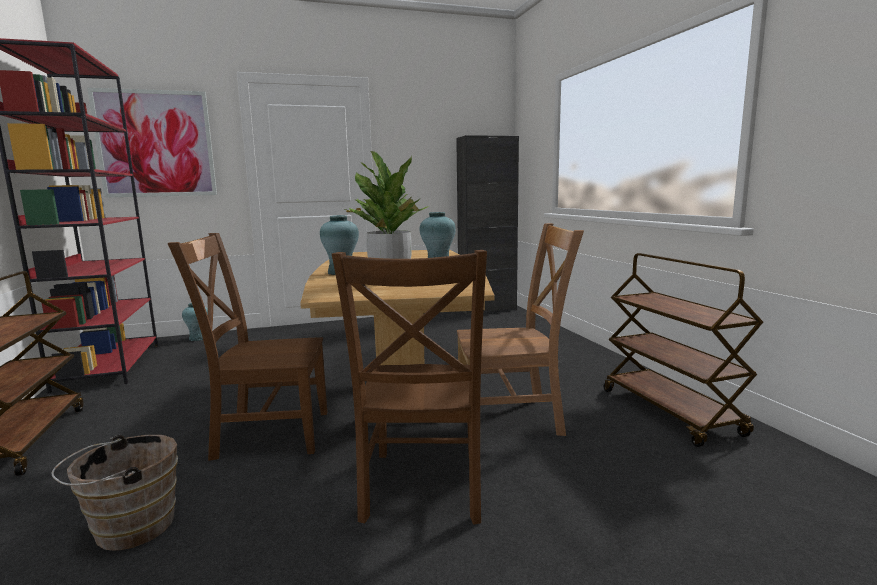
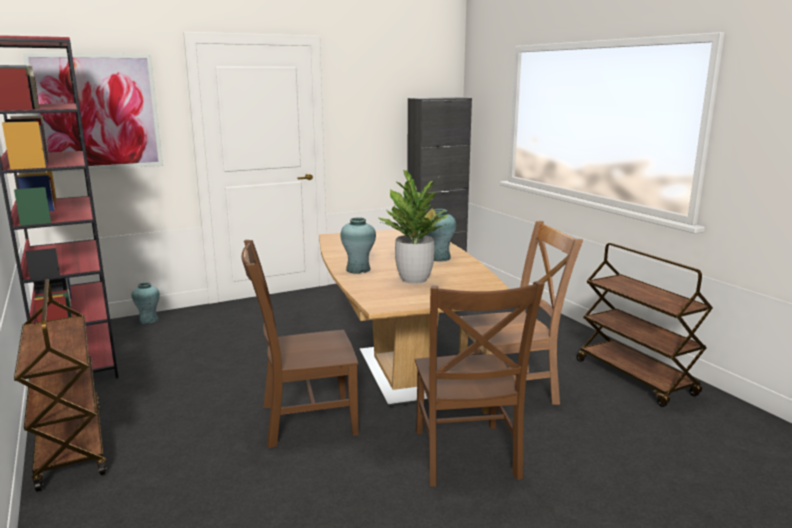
camera: 10 degrees left, 5 degrees up
(128, 528) = (247, 508): brown bucket -> none

